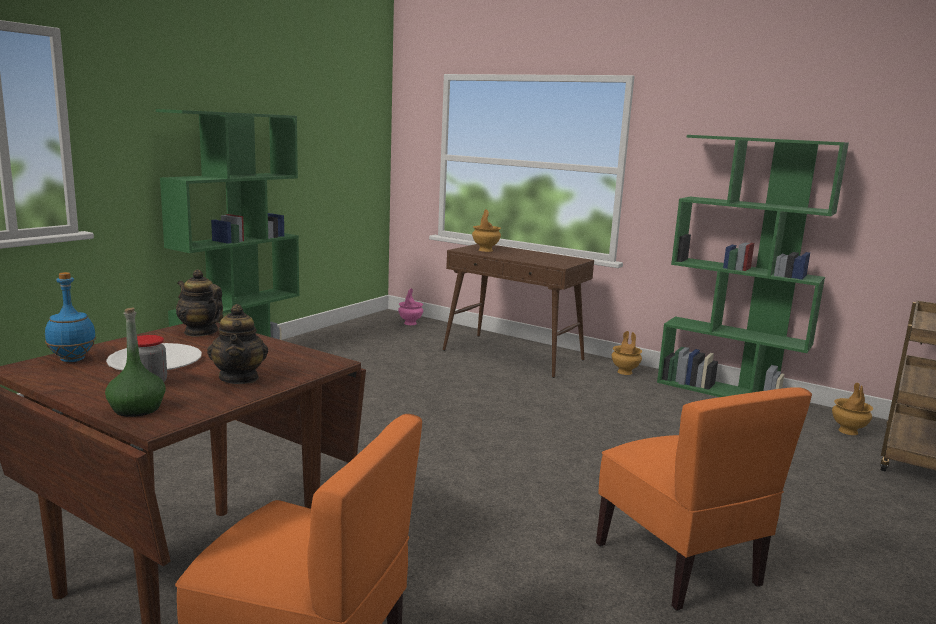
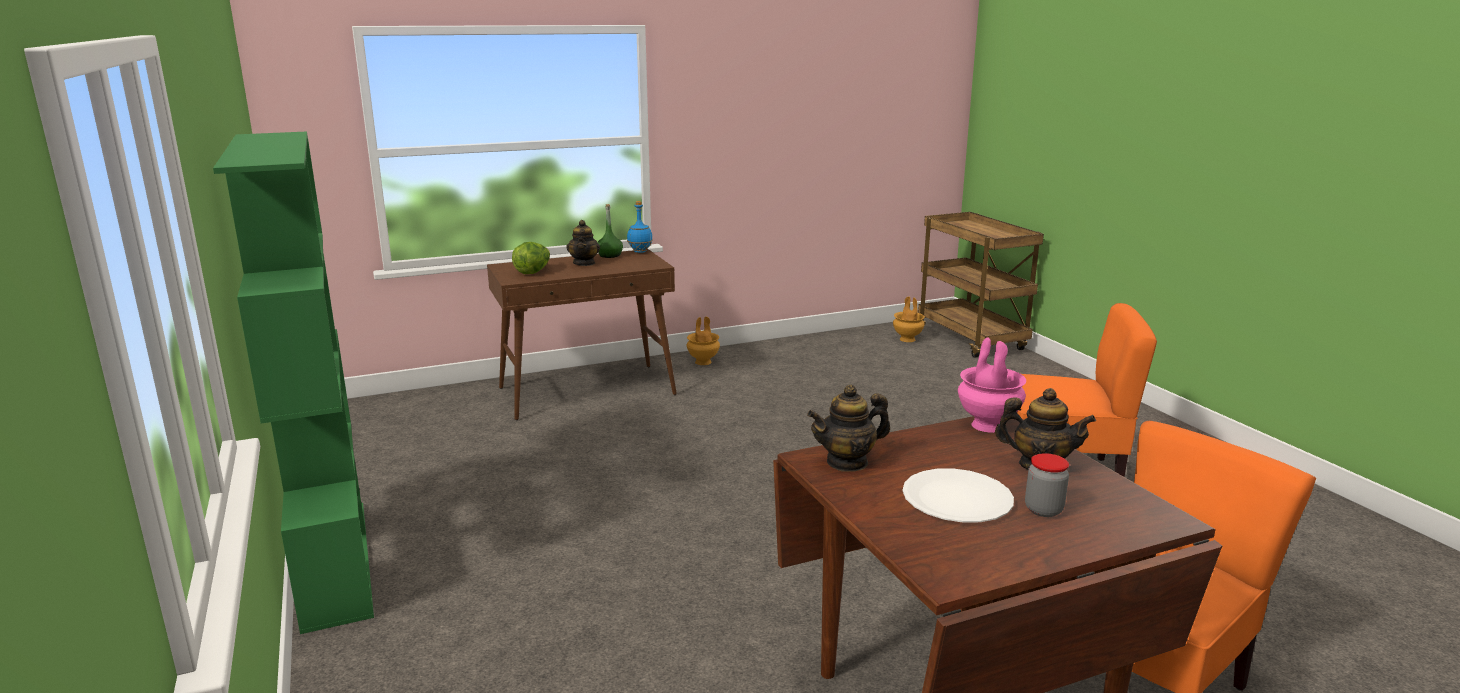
camera: 55 degrees left, 5 degrees up
(73, 359) = (927, 544): blue bottle -> blue bottle (640, 252)
(136, 409) = (1126, 524): green bottle -> green bottle (610, 255)
(410, 323) = (388, 409): pink vase -> pink vase (987, 425)
(485, 250) = (533, 272): brown vase -> lettuce
(526, 254) = (584, 263): none -> teapot
(728, 392) = (796, 344): green bookcase -> none

